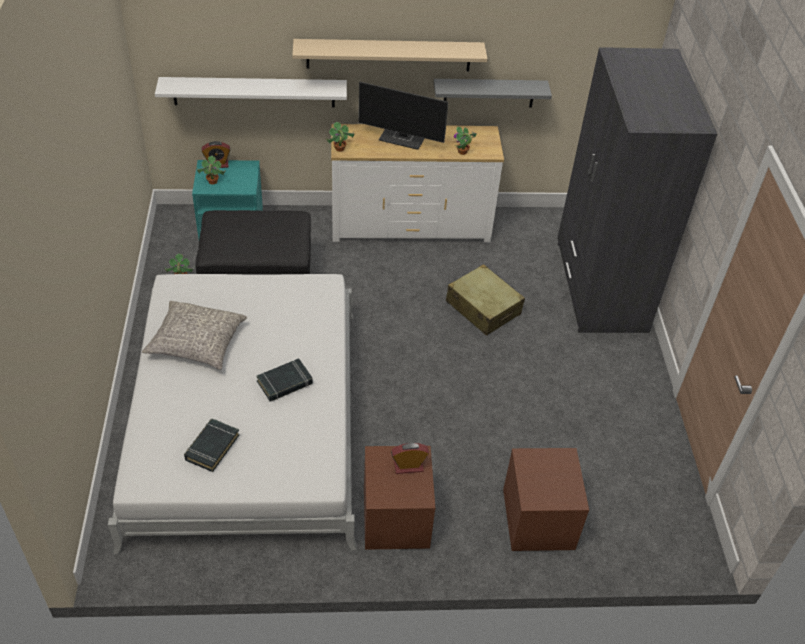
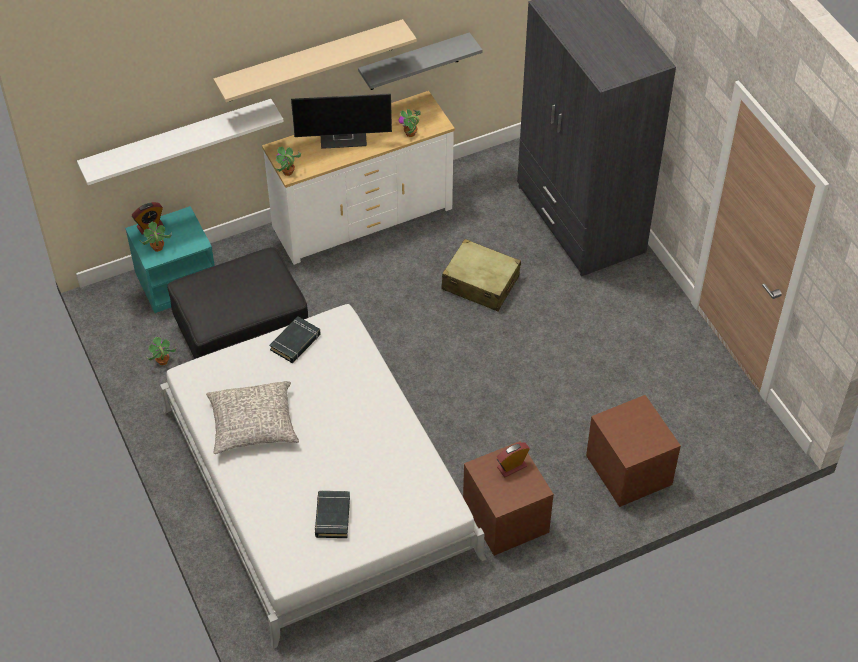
camera: 20 degrees left, 5 degrees up
(285, 383) = (361, 432): black book -> black book (295, 342)

